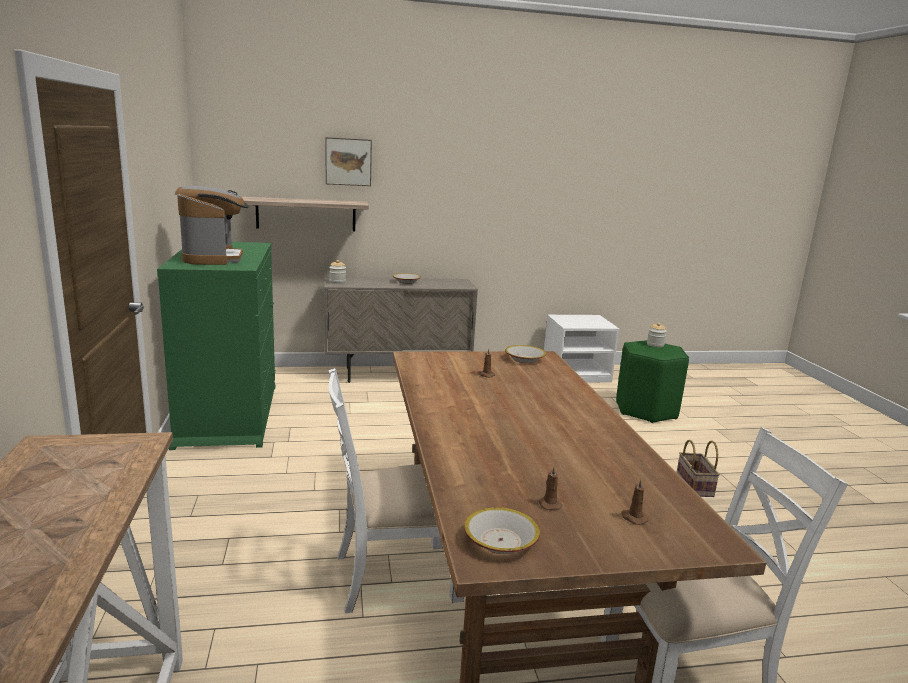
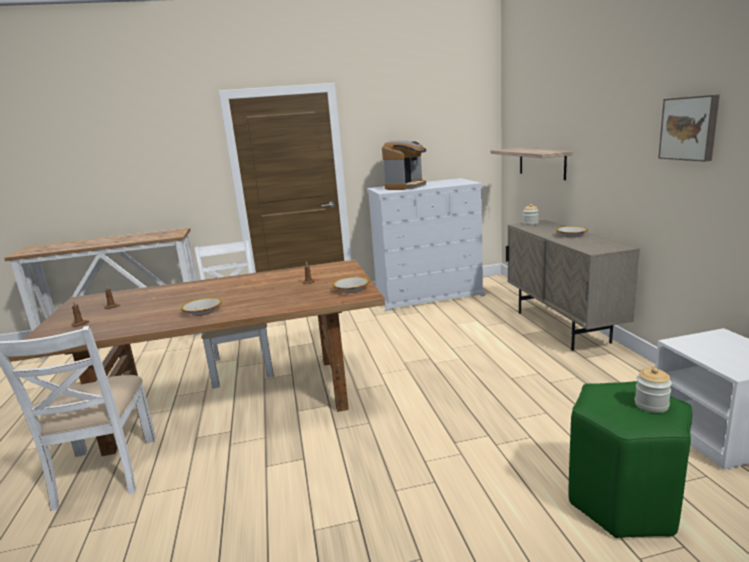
camera: 90 degrees right, 0 degrees up
(214, 258) = (405, 187): coffee machine -> coffee machine turned 45 degrees counterclockwise
(228, 414) = (428, 294): green dresser -> white dresser
(348, 161) = (564, 112): picture -> picture (690, 128)
(500, 541) = (91, 300): bowl -> bowl (203, 312)
(693, 485) = (377, 520): basket -> none

